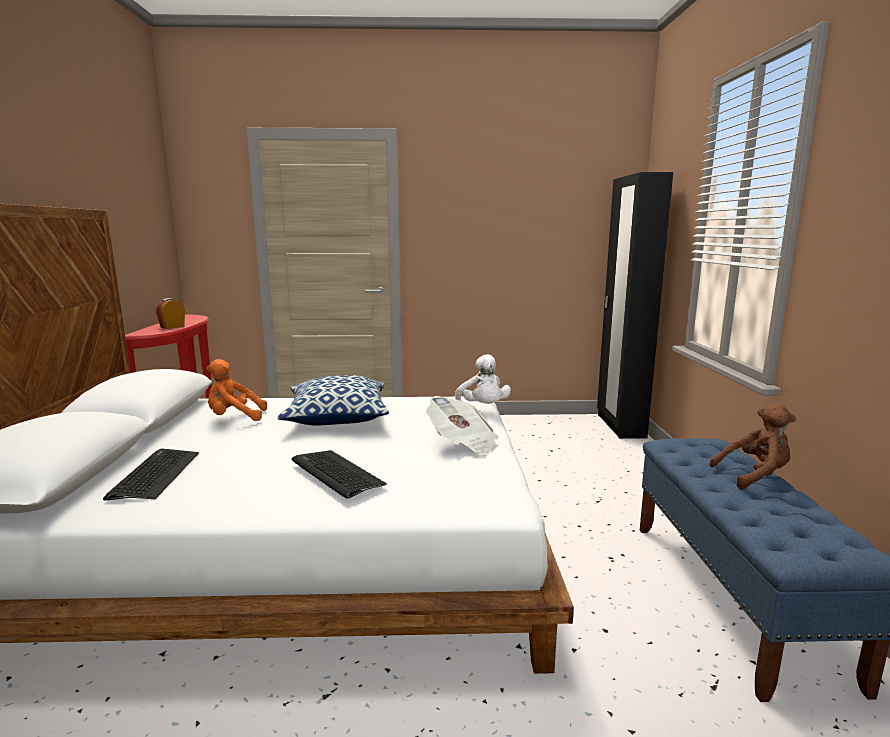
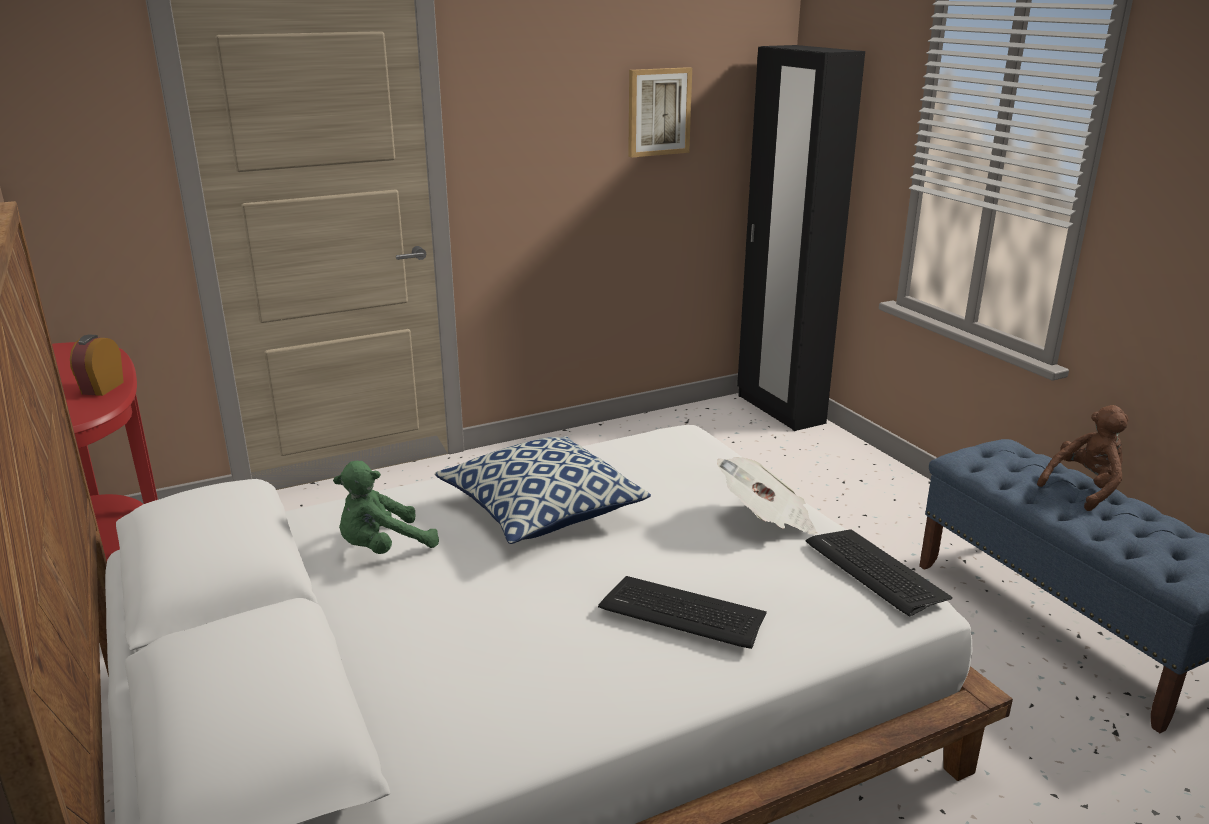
camera: 25 degrees left, 10 degrees up
(155, 475) = (422, 687): keyboard -> keyboard (875, 571)
(234, 418) = (383, 548): orange plush toy -> green plush toy
(483, 407) = (713, 447): white plush toy -> none
(540, 218) = (658, 112): none -> picture

